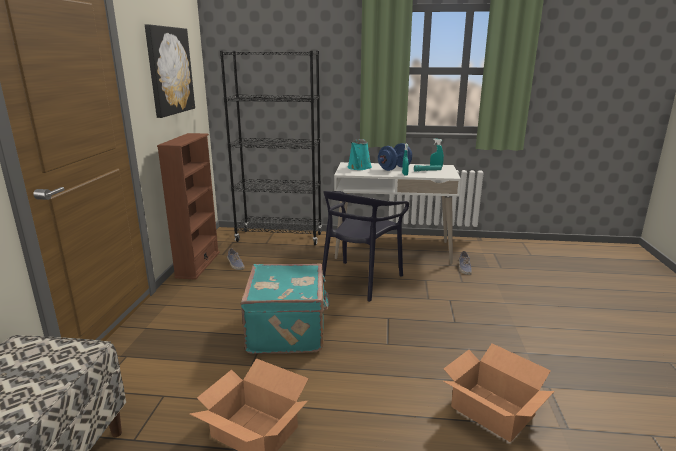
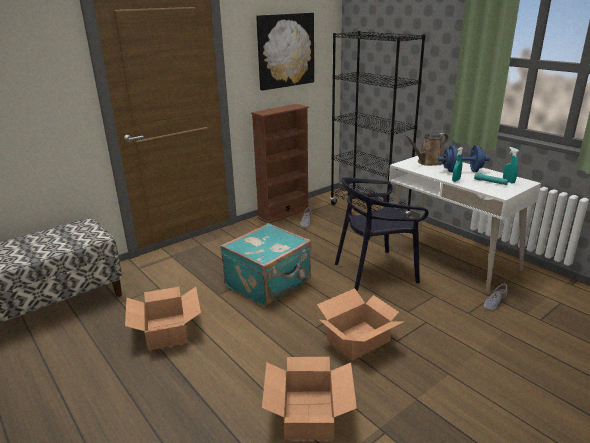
camera: 45 degrees right, 5 degrees up
(359, 168) = (428, 162): turquoise watering can -> brown watering can
(432, 336) = (359, 340): none -> cardboard box

